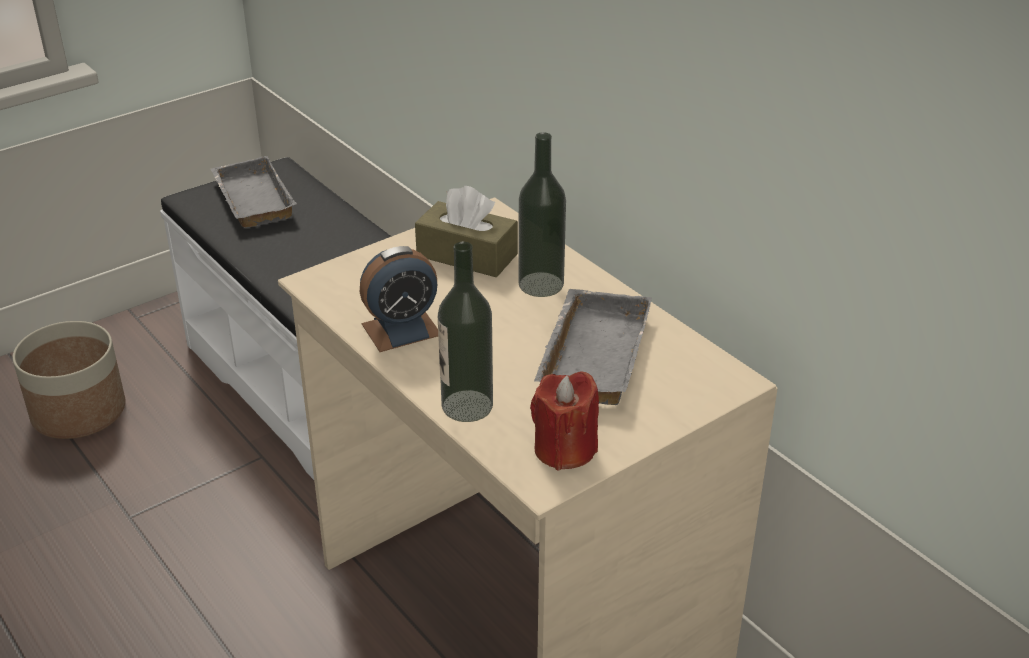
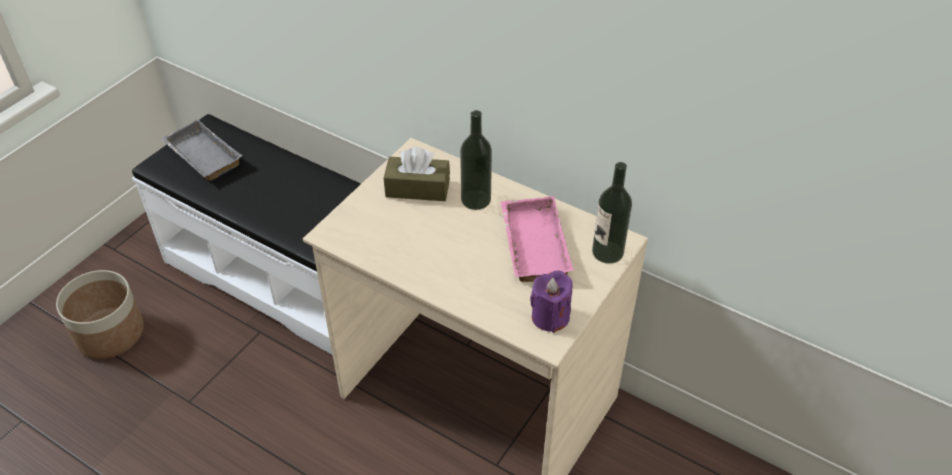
camera: 20 degrees left, 10 degrees up
(401, 329) = (406, 256): alarm clock -> none
(467, 406) = (477, 302): bottle -> bottle (607, 252)
(564, 449) = (550, 317): red candle -> purple candle
(590, 354) = (531, 244): grey tray -> pink tray

